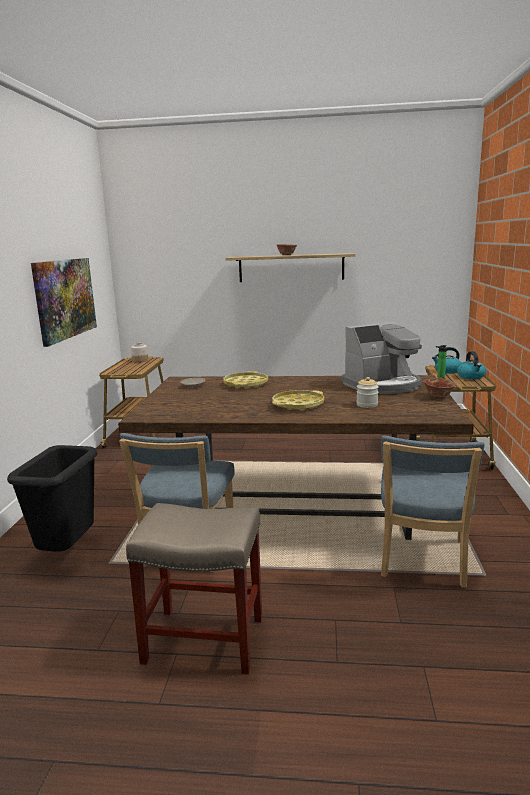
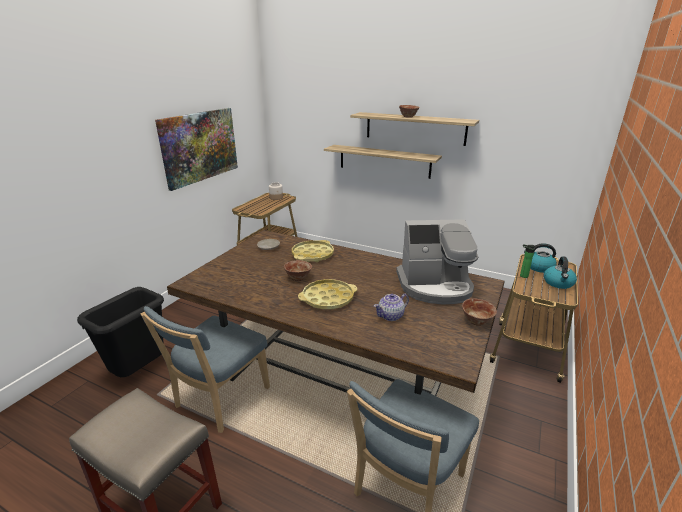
camera: 20 degrees right, 10 degrees up
(252, 398) = (298, 278): none -> bowl
(261, 305) = (384, 161): none -> shelf
(367, 405) = (391, 316): jar -> teapot

